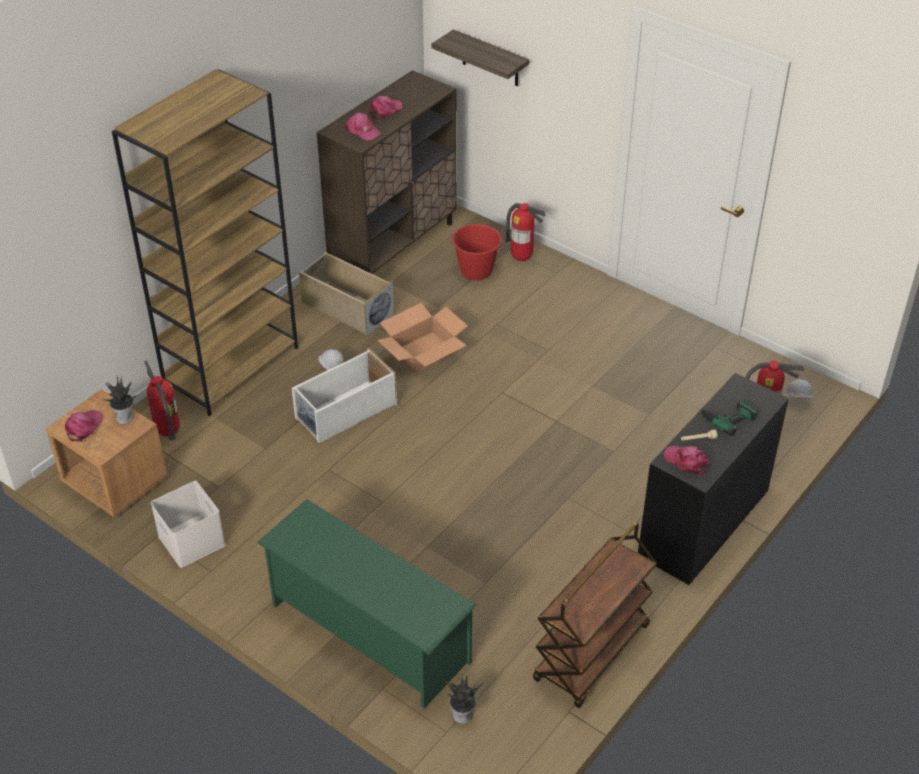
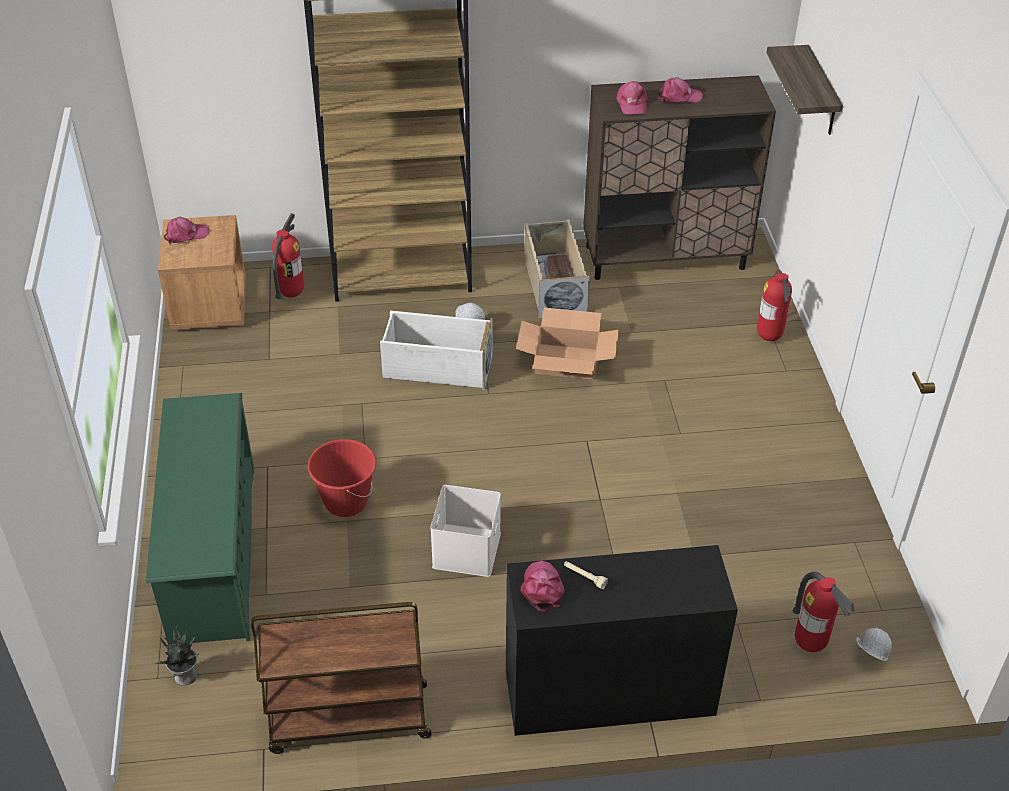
camera: 45 degrees right, 0 degrees up
(125, 417) = (220, 246): potted plant -> none
(190, 540) = (197, 384): white storage box -> white storage box (465, 548)
(476, 271) = (709, 323): red bucket -> red bucket (345, 502)
(723, 415) = (644, 575): power drill -> none

